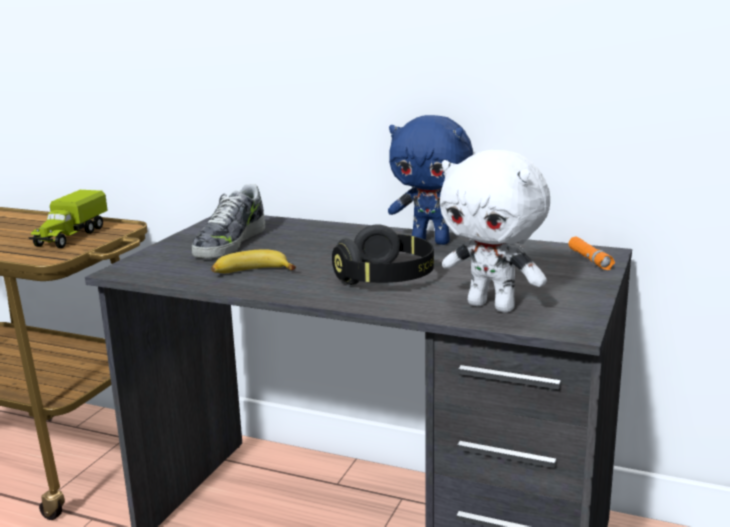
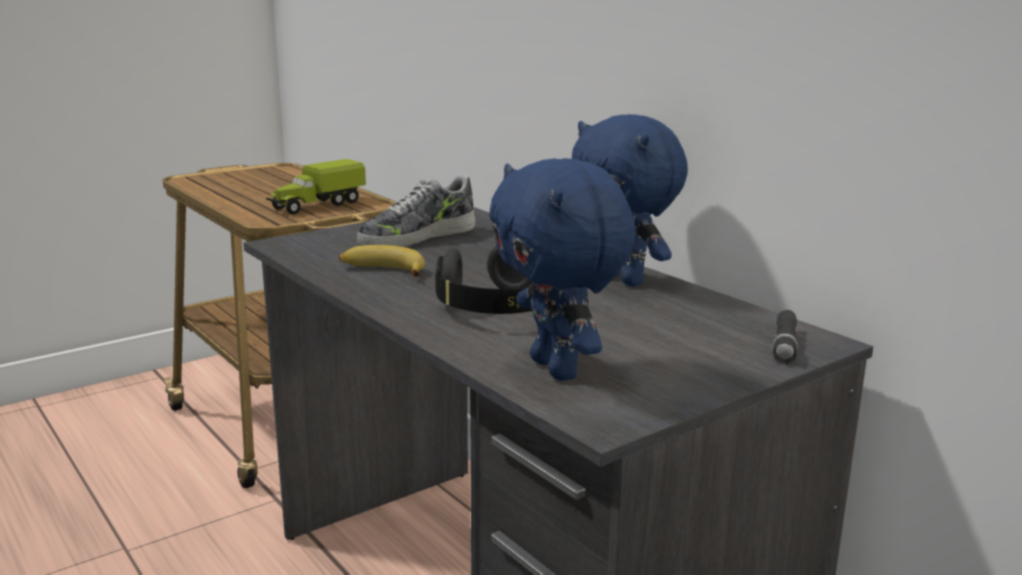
camera: 30 degrees right, 0 degrees up
(493, 306) = (558, 369): white plush toy -> blue plush toy
(590, 259) = (784, 345): orange flashlight -> black flashlight

